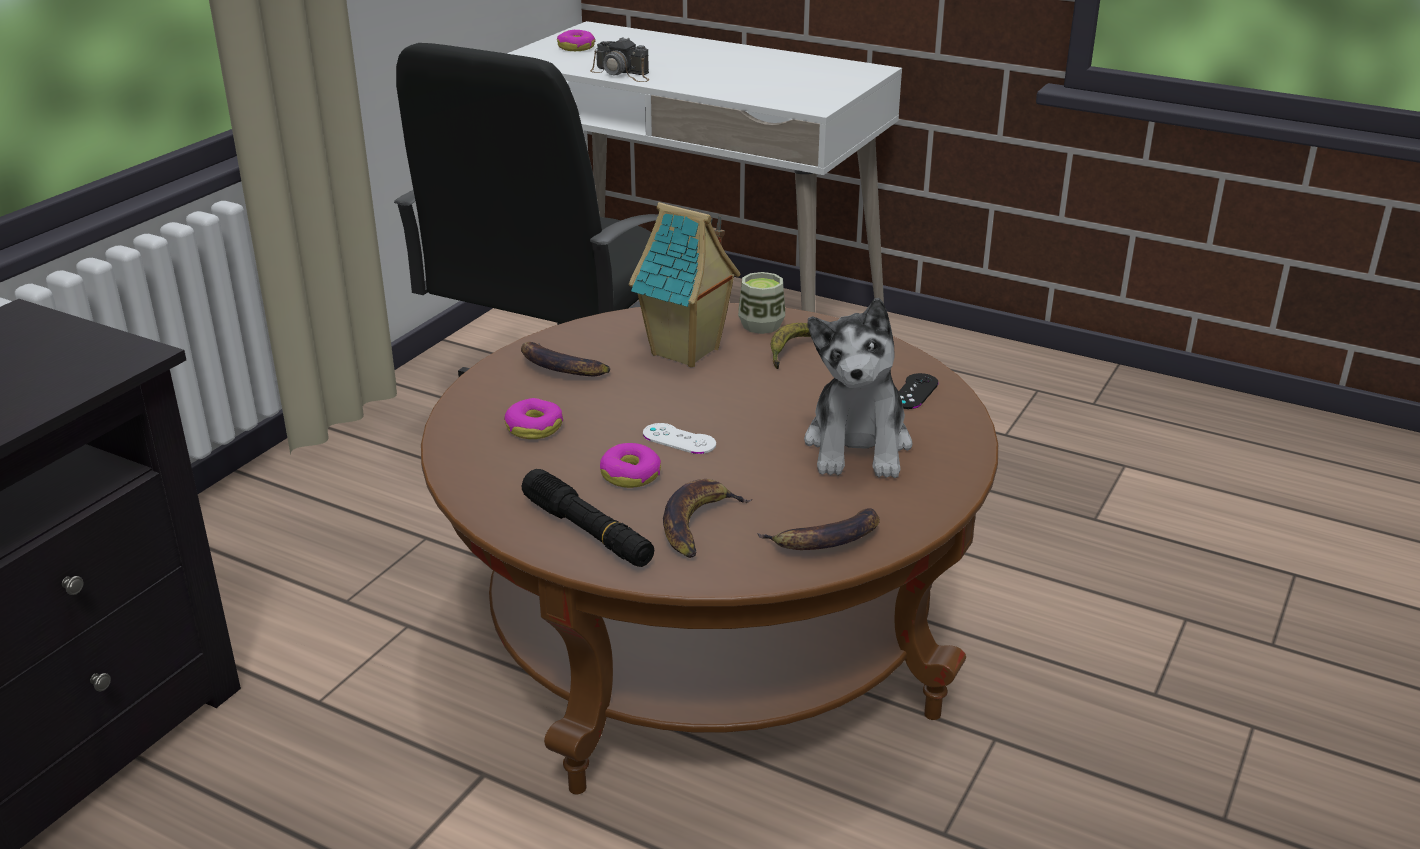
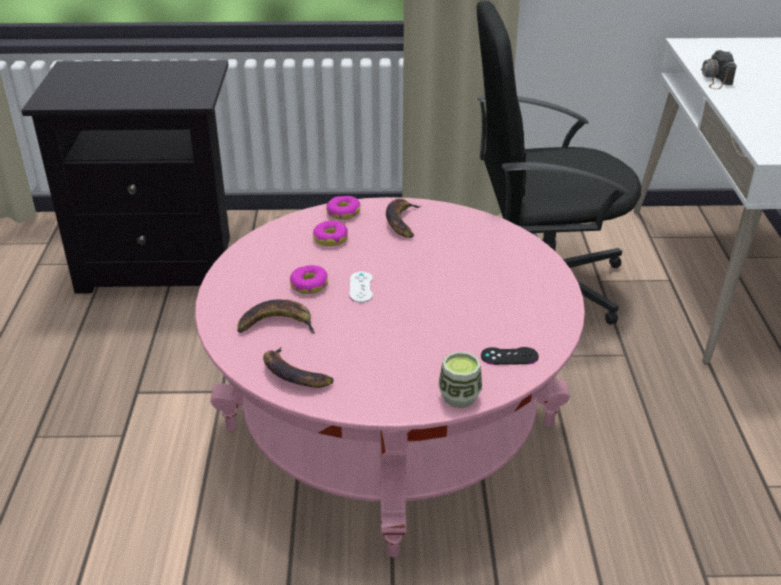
camera: 60 degrees right, 5 degrees up
(576, 47) = (736, 51): donut -> donut (343, 212)
(588, 532) = (242, 292): black flashlight -> none
(686, 352) = (466, 255): toy house -> none
(710, 636) = (390, 425): brown coffee table -> pink coffee table
(761, 325) = (533, 269): cup -> cup (459, 396)
(790, 351) = (510, 291): banana -> none
(858, 445) = (415, 354): plush toy -> none

